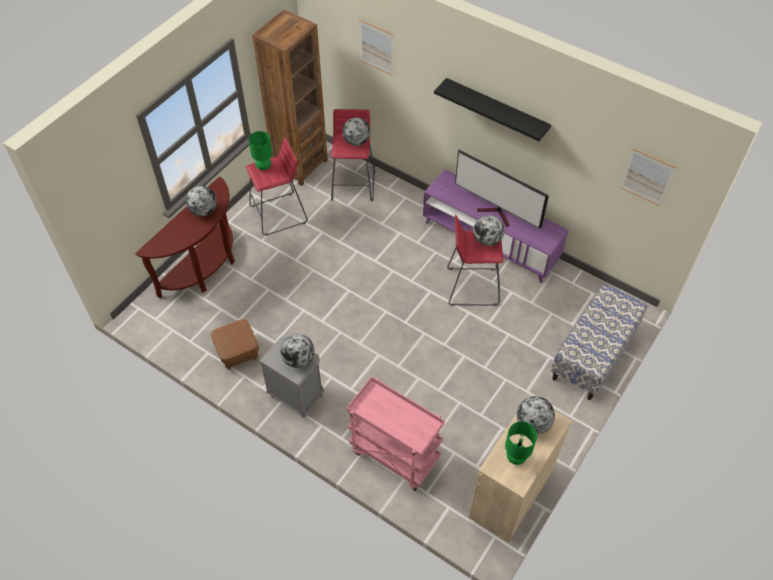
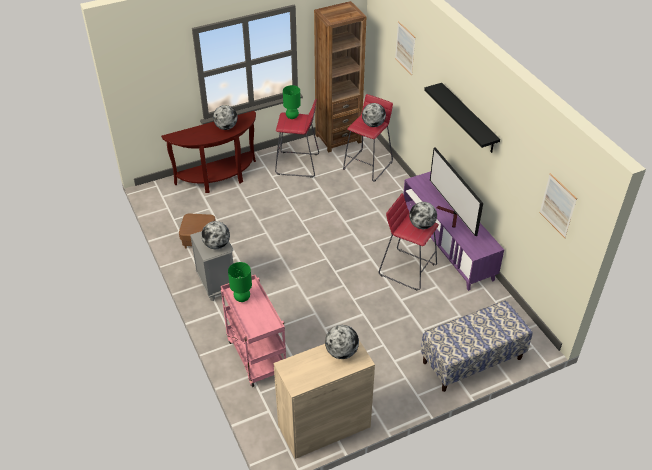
camera: 30 degrees right, 10 degrees down
(516, 457) = (309, 368): green table lamp -> green table lamp (242, 298)

